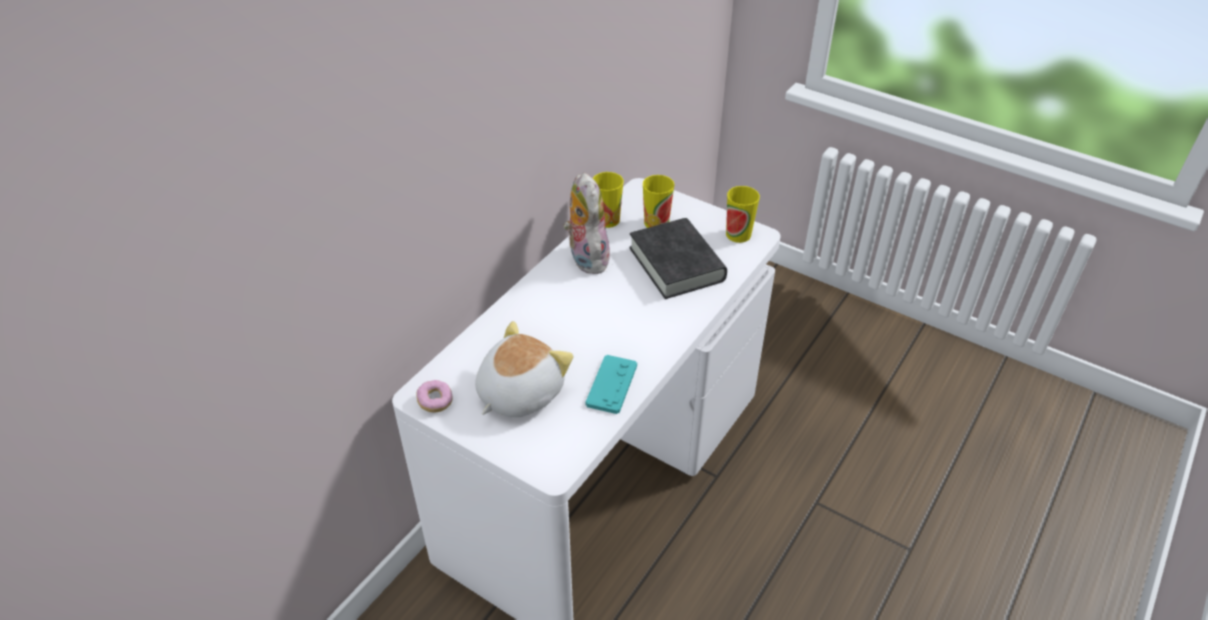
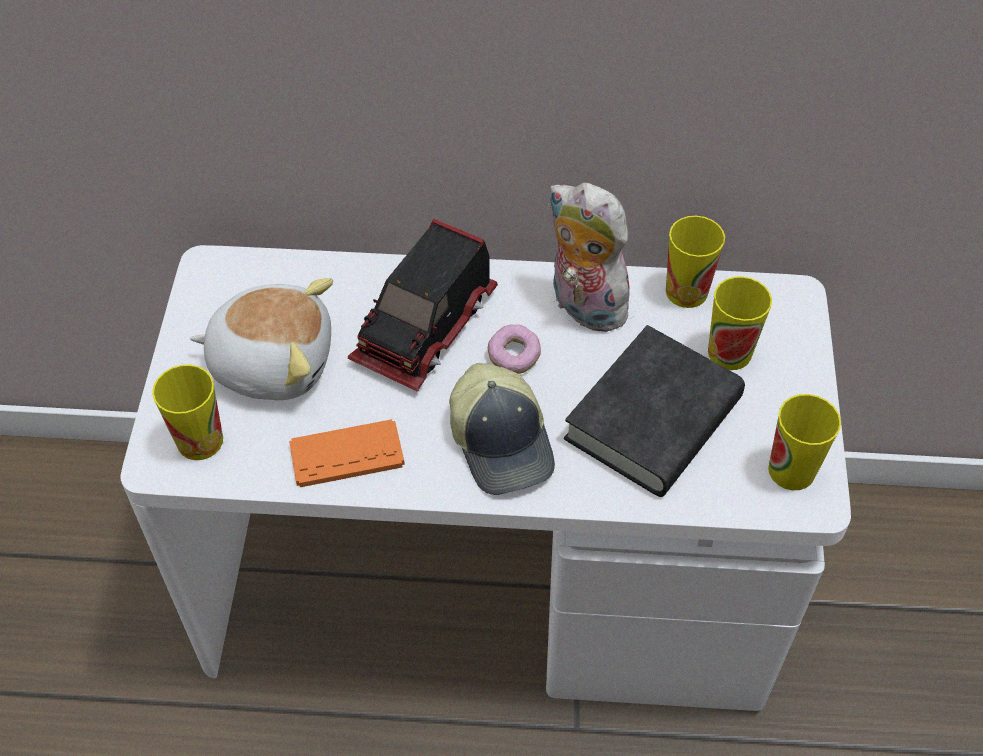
camera: 60 degrees right, 10 degrees up
(435, 402) = (209, 288): donut -> donut (513, 356)
(550, 320) = (427, 328): none -> toy truck
(551, 446) = (200, 441): none -> cup
(586, 257) = (582, 306): plush toy -> plush toy turned 90 degrees counterclockwise
(611, 385) = (347, 455): turquoise game controller -> orange game controller
(649, 321) = (503, 442): none -> cap

